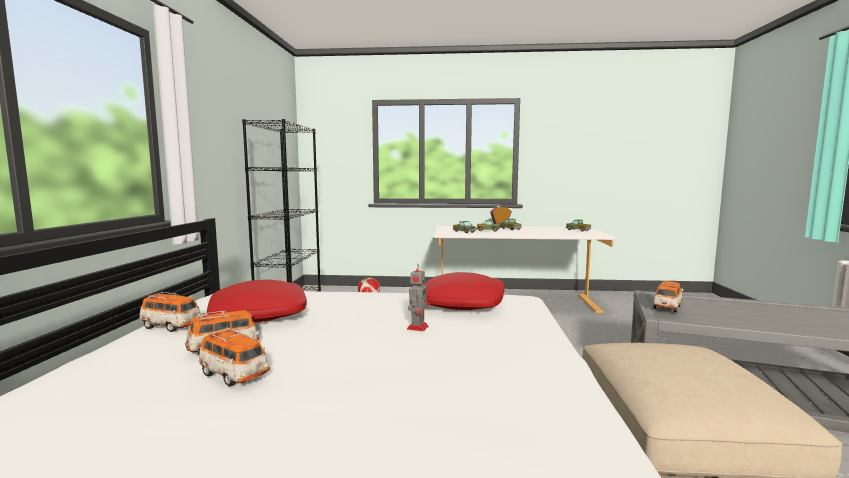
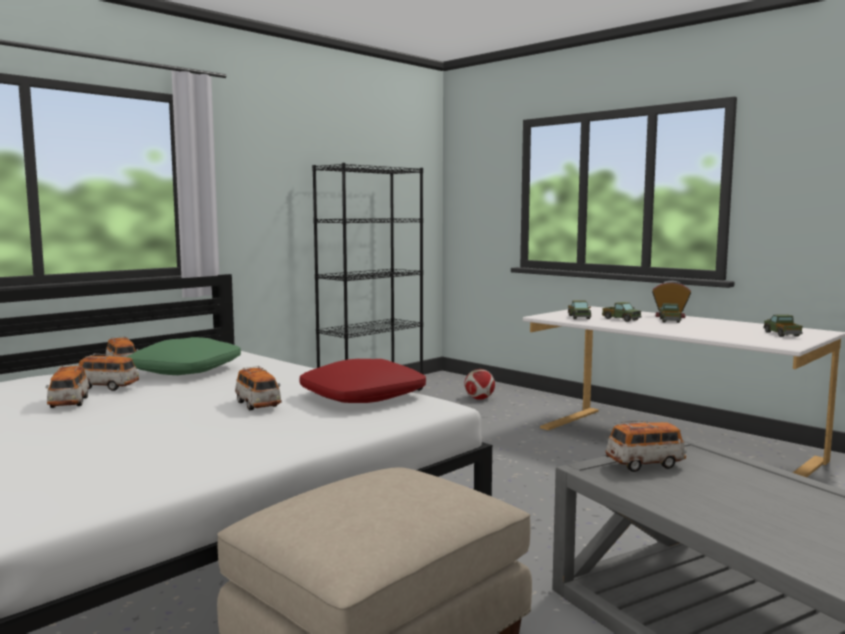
camera: 40 degrees right, 0 degrees up
(260, 314) = (186, 370): red pillow -> green pillow
(418, 327) = (258, 405): toy robot -> toy car

